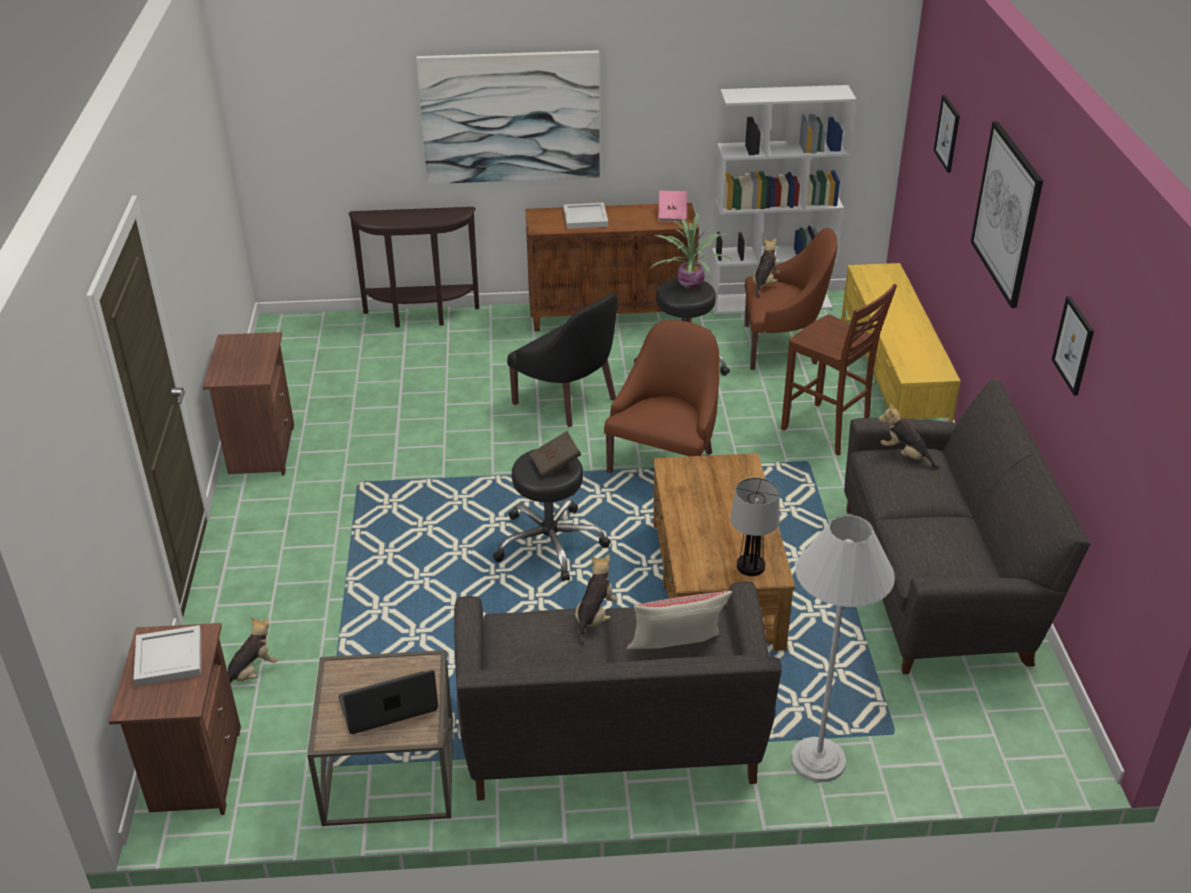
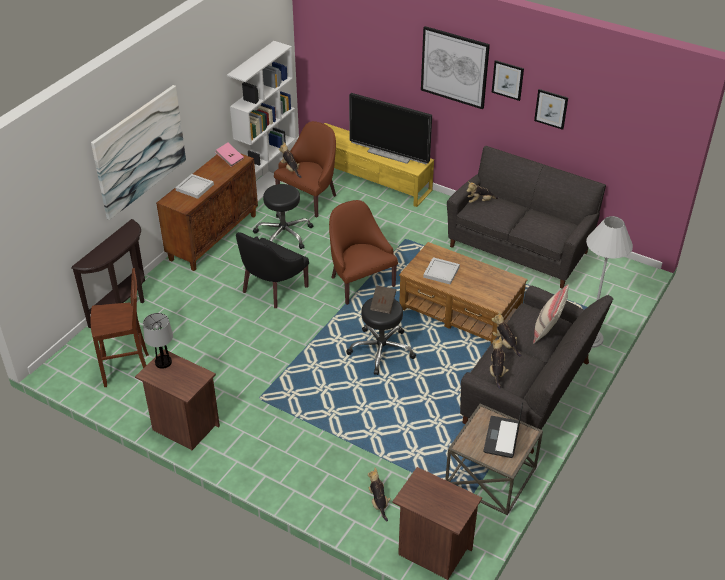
camera: 55 degrees left, 5 degrees up
(168, 657) = (428, 495): white tray -> white tray (440, 272)
(506, 628) = (497, 372): none -> plush toy
(569, 399) = (272, 288): black armchair -> black armchair turned 135 degrees clockwise
(688, 285) = (277, 190): potted plant -> none
(751, 566) = (504, 284): table lamp -> table lamp (163, 362)
(827, 431) = (390, 221): brown stool -> brown stool (128, 369)
(912, 340) = (390, 154): none -> television
(947, 133) = (361, 42): picture -> picture (507, 80)

